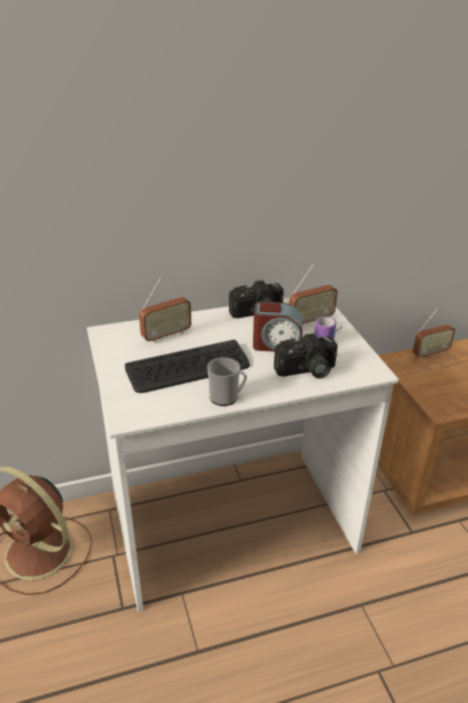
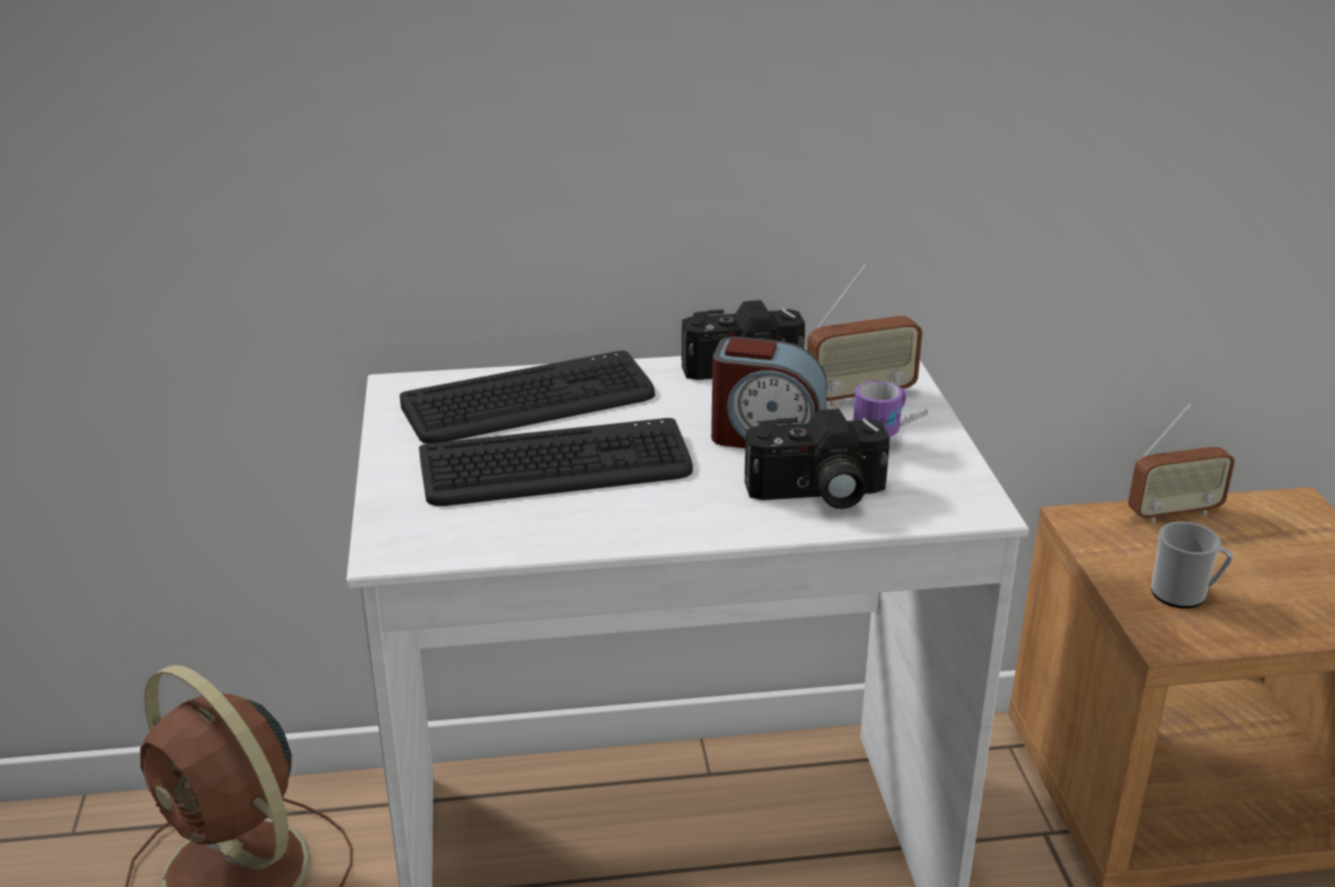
camera: 10 degrees right, 5 degrees down
(166, 335) = (530, 402): radio -> keyboard
(227, 397) = (621, 530): mug -> mug (1184, 595)

